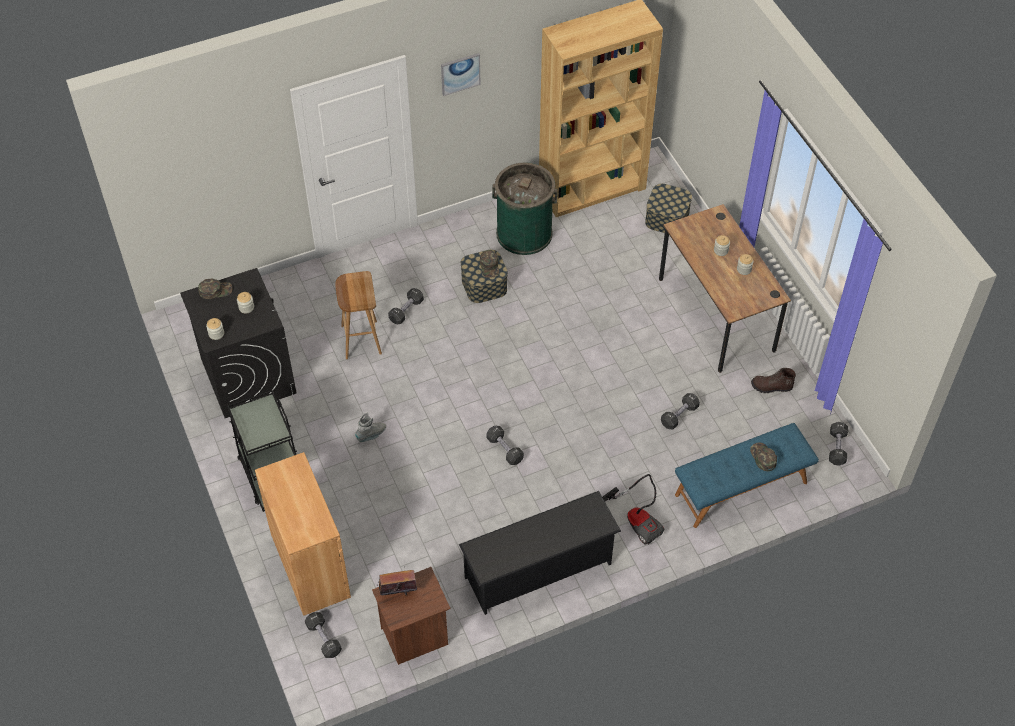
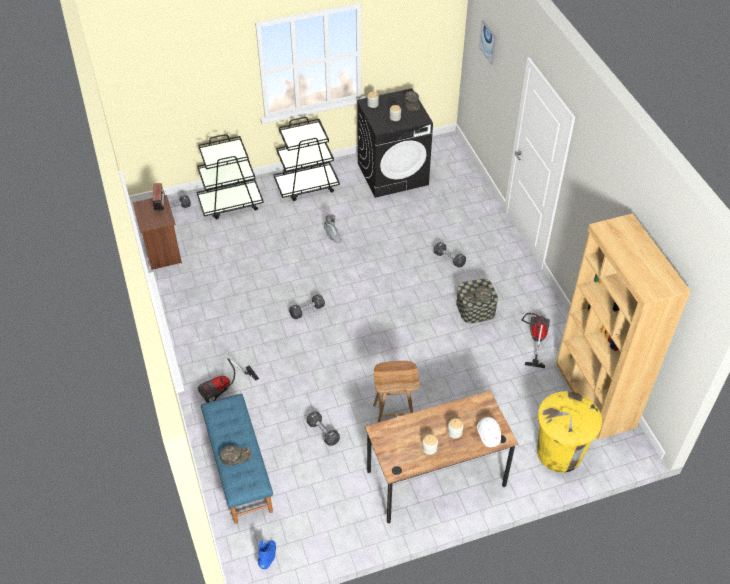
camera: 95 degrees right, 5 degrees down
(310, 565) = (231, 203): brown cabinet -> black cart
(360, 339) = (422, 232): brown stool -> brown stool (394, 416)
(460, 73) = (590, 180): picture -> picture (488, 42)
(524, 233) = (535, 339): green trash can -> vacuum cleaner
(539, 570) = (195, 323): black shoe rack -> none
(667, 218) = (559, 453): storage box -> yellow trash can
(718, 225) = (488, 434): none -> white hard hat
(771, 387) = (345, 512): brown boot -> none
(837, 448) = (268, 557): black dumbbell -> blue boot

